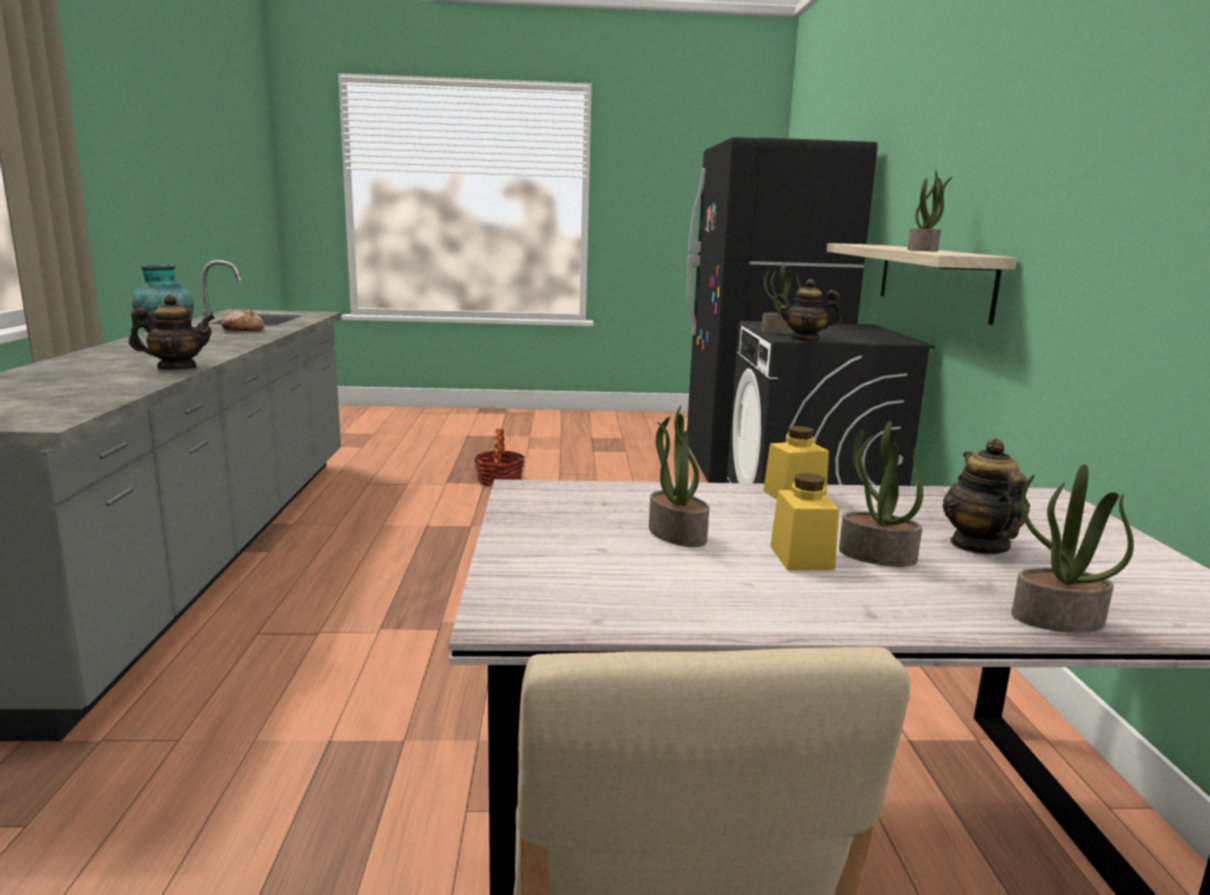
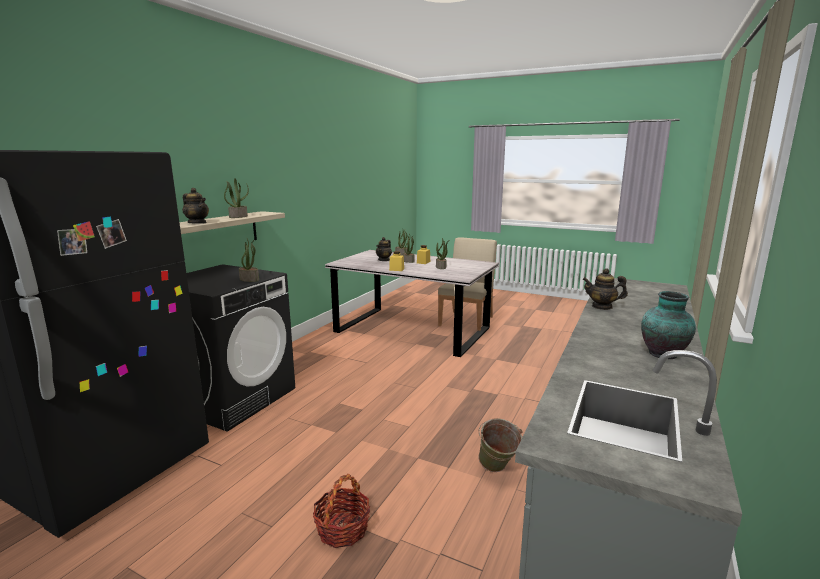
camera: 150 degrees left, 0 degrees up
(244, 330) = (610, 367): bread -> none
(364, 532) = (497, 470): none -> green bucket
(805, 339) = (264, 272): teapot -> teapot (197, 223)

